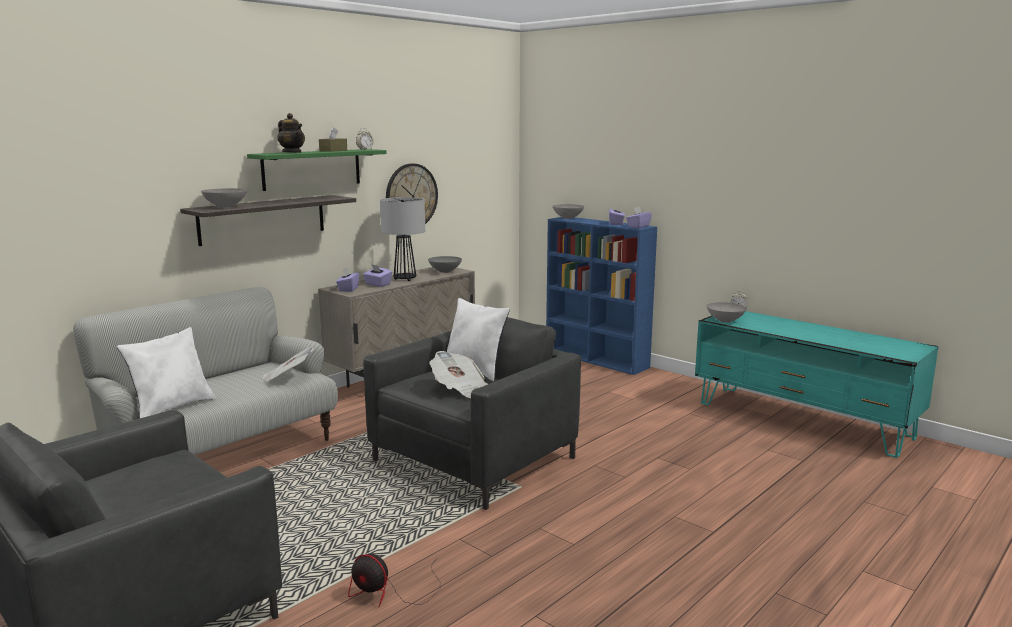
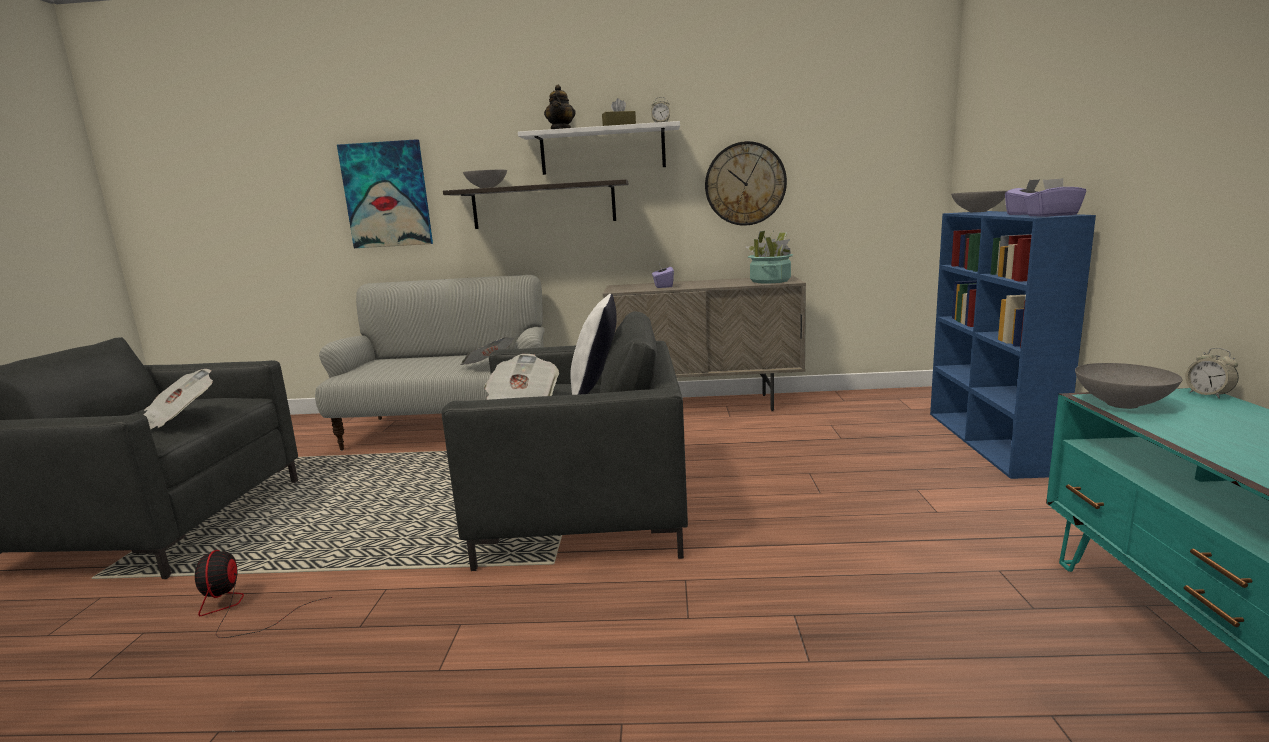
camera: 50 degrees right, 0 degrees up
(100, 215) = (387, 195): none -> picture
(172, 408) = (373, 370): white pillow -> none
(196, 480) = (176, 420): none -> newspaper
(312, 169) = (602, 150): green shelf -> white shelf
(348, 289) = (624, 287): purple tissue box -> none
(405, 279) = (704, 284): table lamp -> none
(445, 271) = (770, 281): grey bowl -> potted plant

